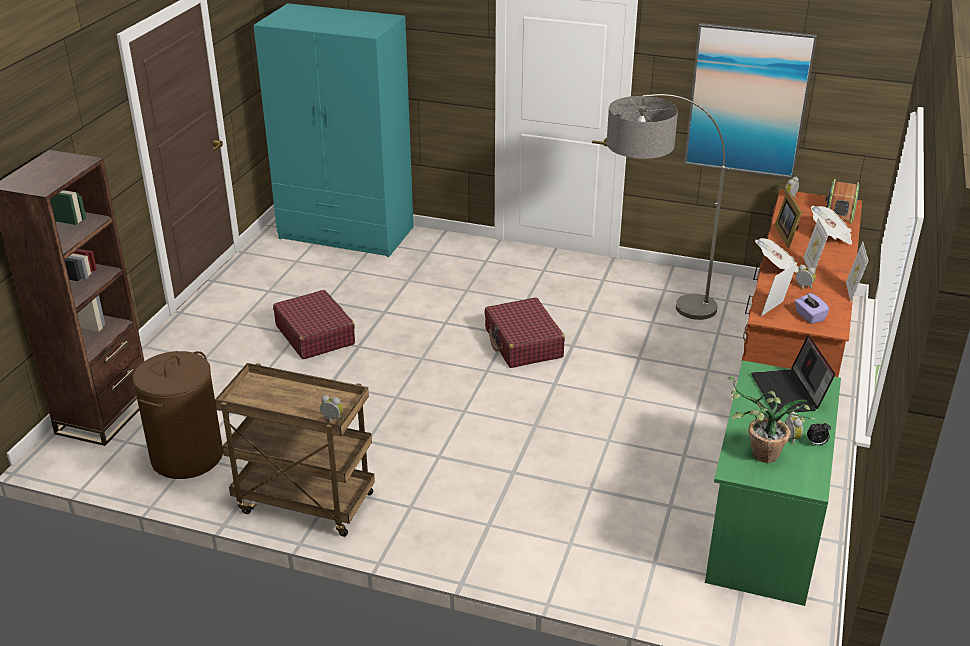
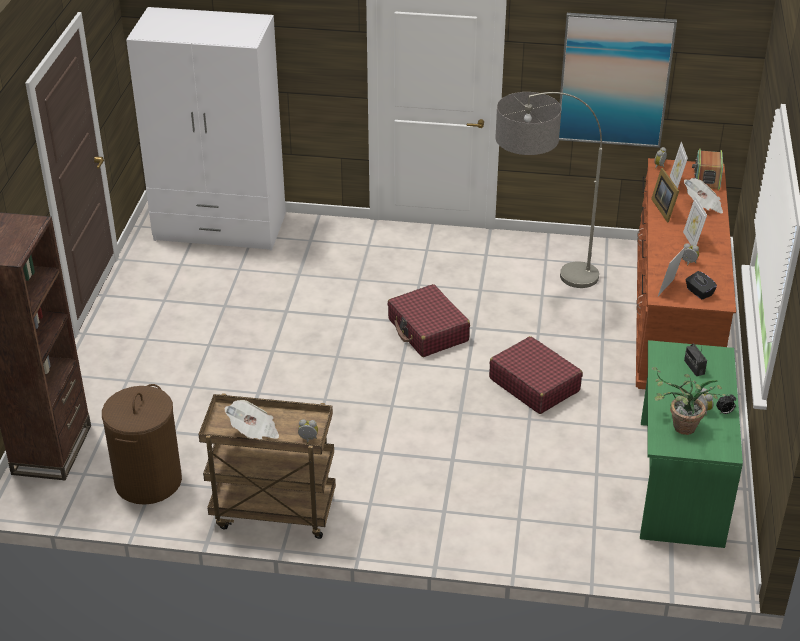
camera: 10 degrees left, 5 degrees up
(315, 335) = (226, 343): red suitcase -> red suitcase (534, 384)
(346, 233) = (220, 228): turquoise wardrobe -> white wardrobe
(777, 268) = (662, 244): newspaper -> newspaper (254, 431)
(789, 393) = (694, 367): laptop -> radio
(809, 316) = (699, 292): purple tissue box -> black tissue box
(852, 292) = (731, 263): picture frame -> picture frame (676, 184)

